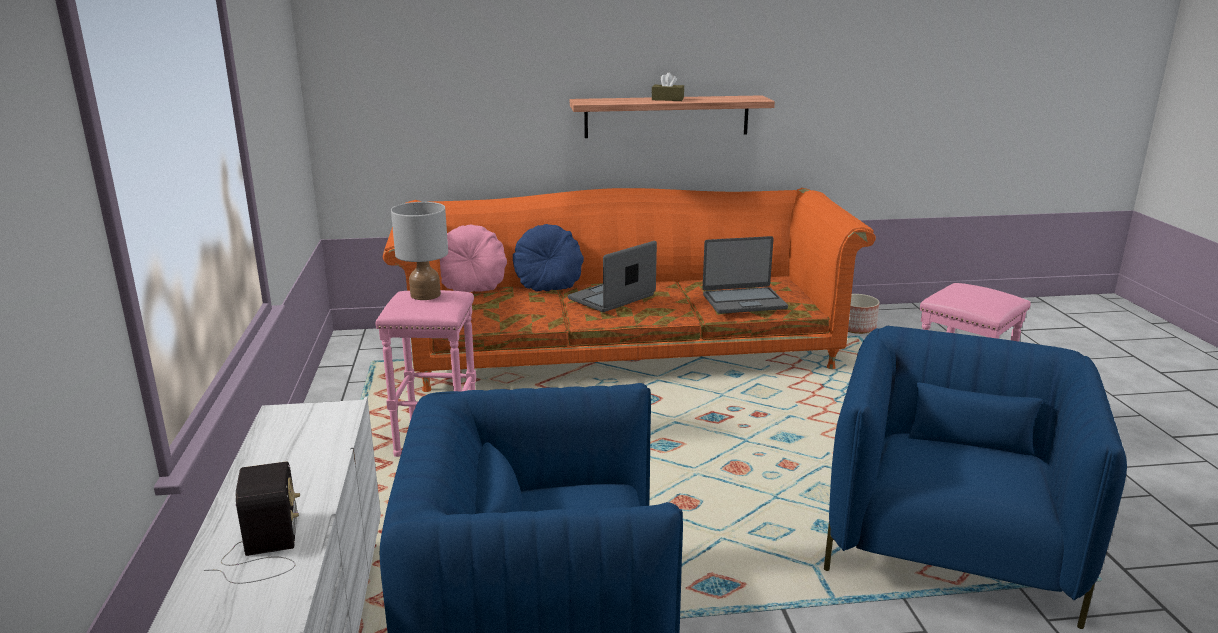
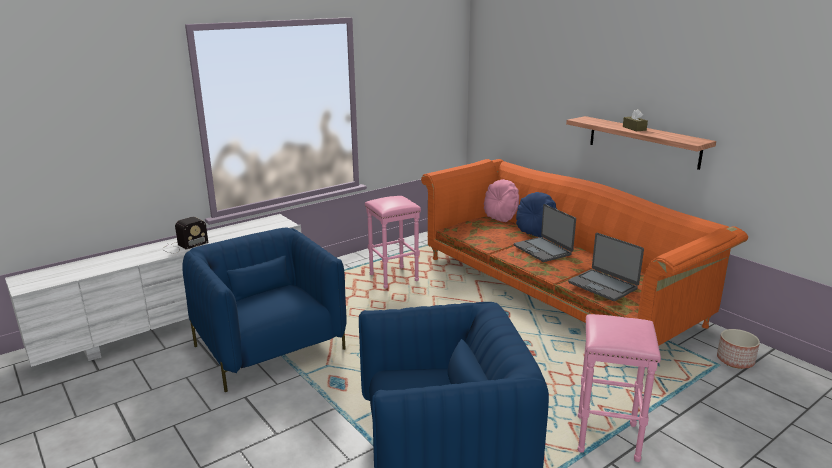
camera: 60 degrees right, 0 degrees up
(425, 295) = (393, 199): grey table lamp -> none
(612, 298) = (543, 250): laptop -> laptop turned 135 degrees counterclockwise

